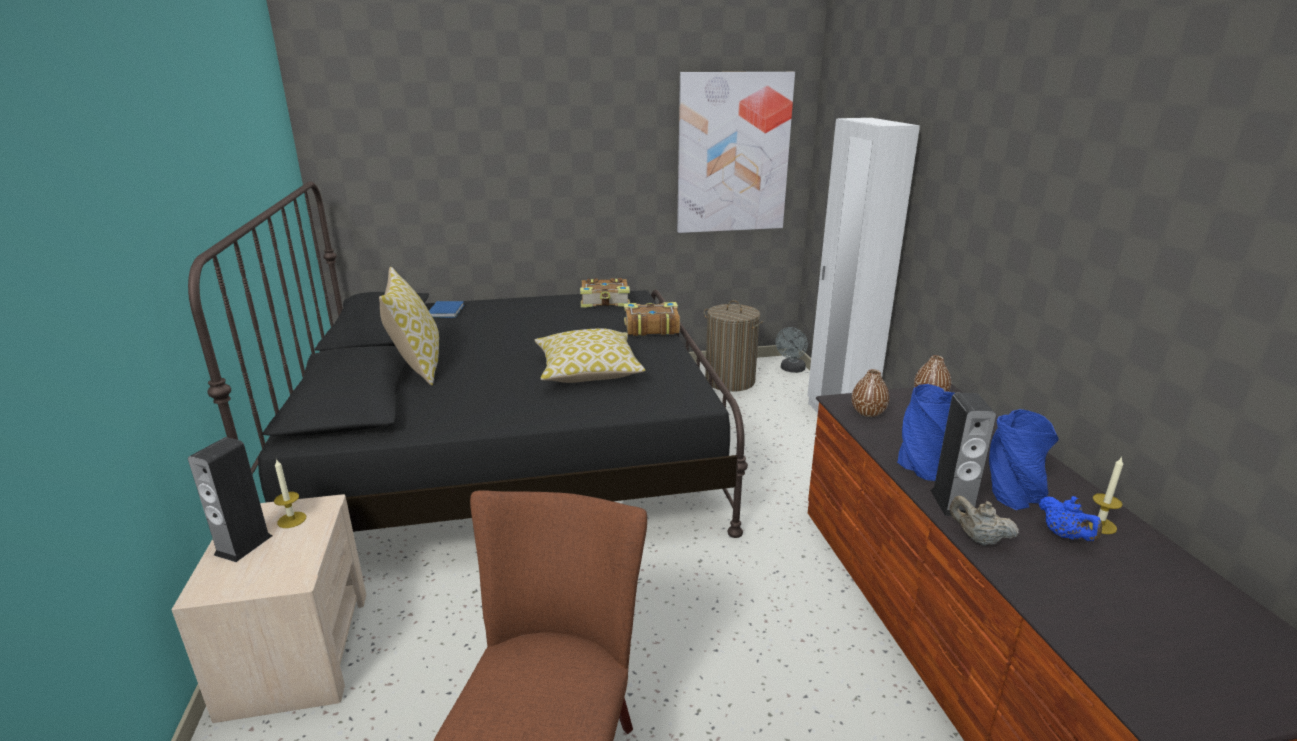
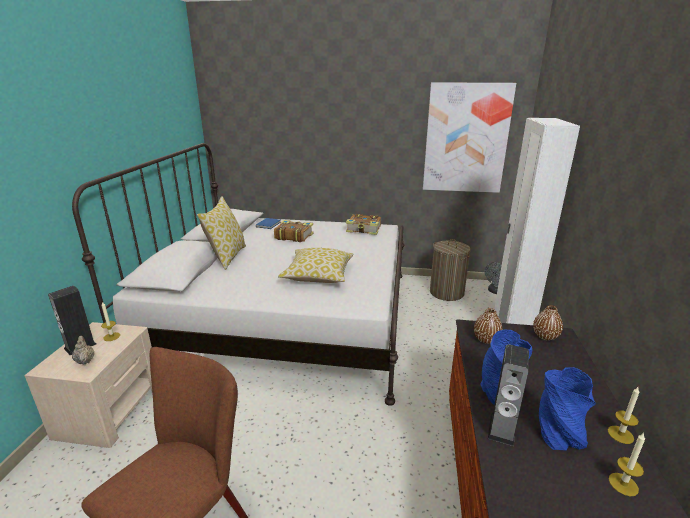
camera: 20 degrees right, 0 degrees up
(512, 453) = (285, 316): black bed -> white bed
(650, 328) = (378, 251): book -> book (293, 236)
(978, 539) = (501, 466): beige teapot -> beige teapot (85, 360)
(1064, 536) = (581, 485): blue teapot -> none
(1068, 480) = (620, 434): none -> candle

